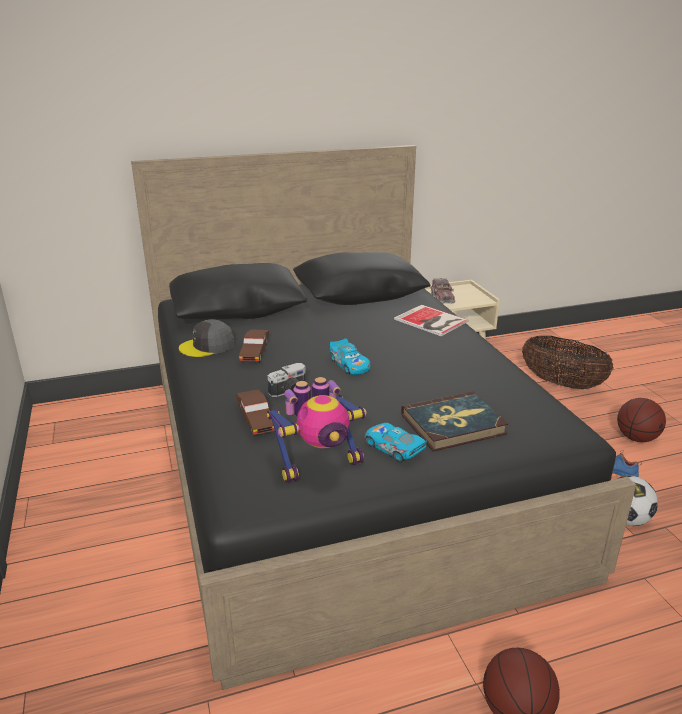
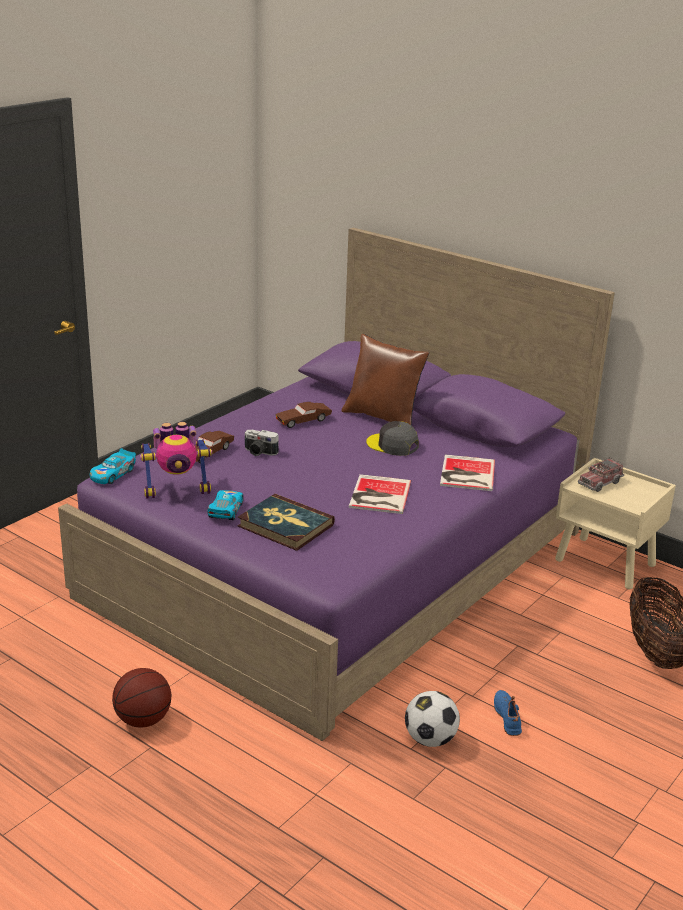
camera: 55 degrees right, 0 degrees up
(207, 346) = (290, 402): grey cap -> grey cap (392, 445)
(298, 320) = (383, 418): none -> brown pillow
(319, 464) = (177, 490): toy robot -> toy robot turned 45 degrees counterclockwise
(341, 464) = (339, 563): black bed -> purple bed
(349, 364) = (331, 461): toy car -> toy car (113, 474)
(434, 364) = (378, 495): none -> book
(636, 438) = (599, 725): basketball -> none

